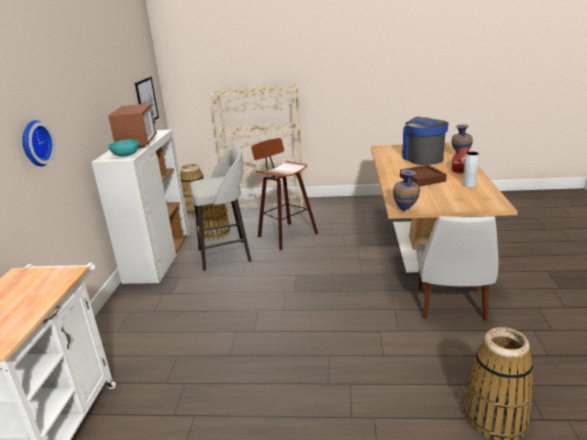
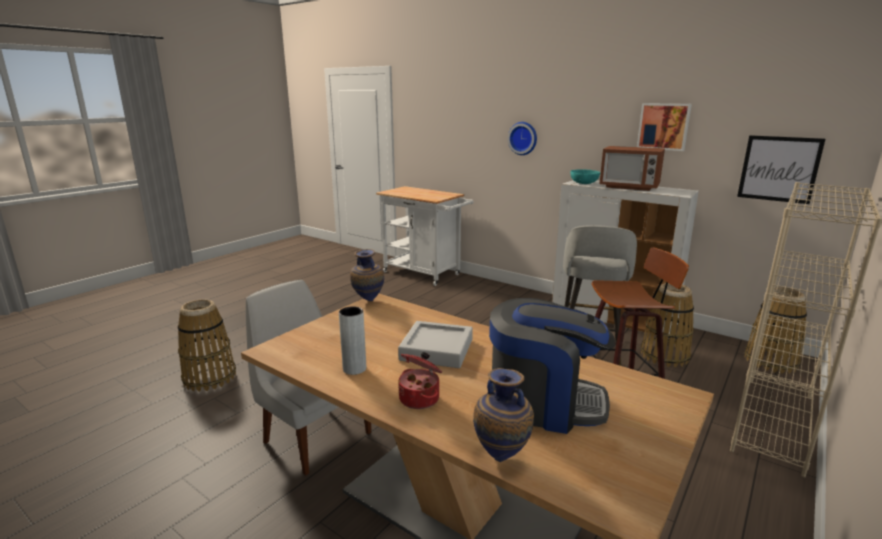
camera: 120 degrees right, 5 degrees down
(108, 89) = (663, 126): none -> picture
(422, 179) = (436, 349): brown tray -> grey tray

